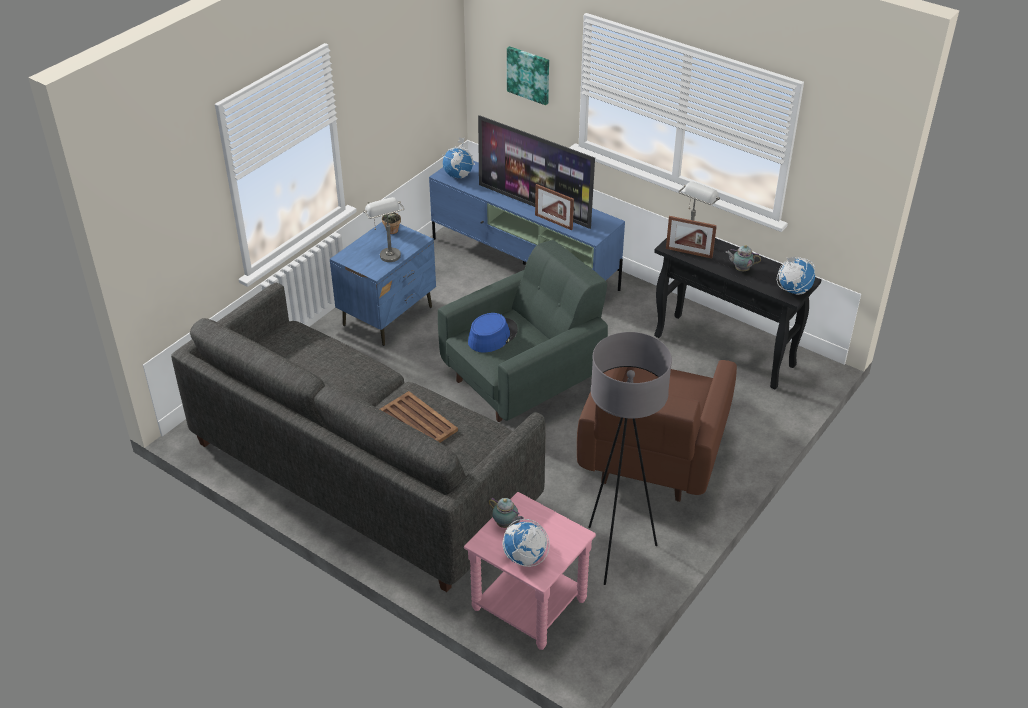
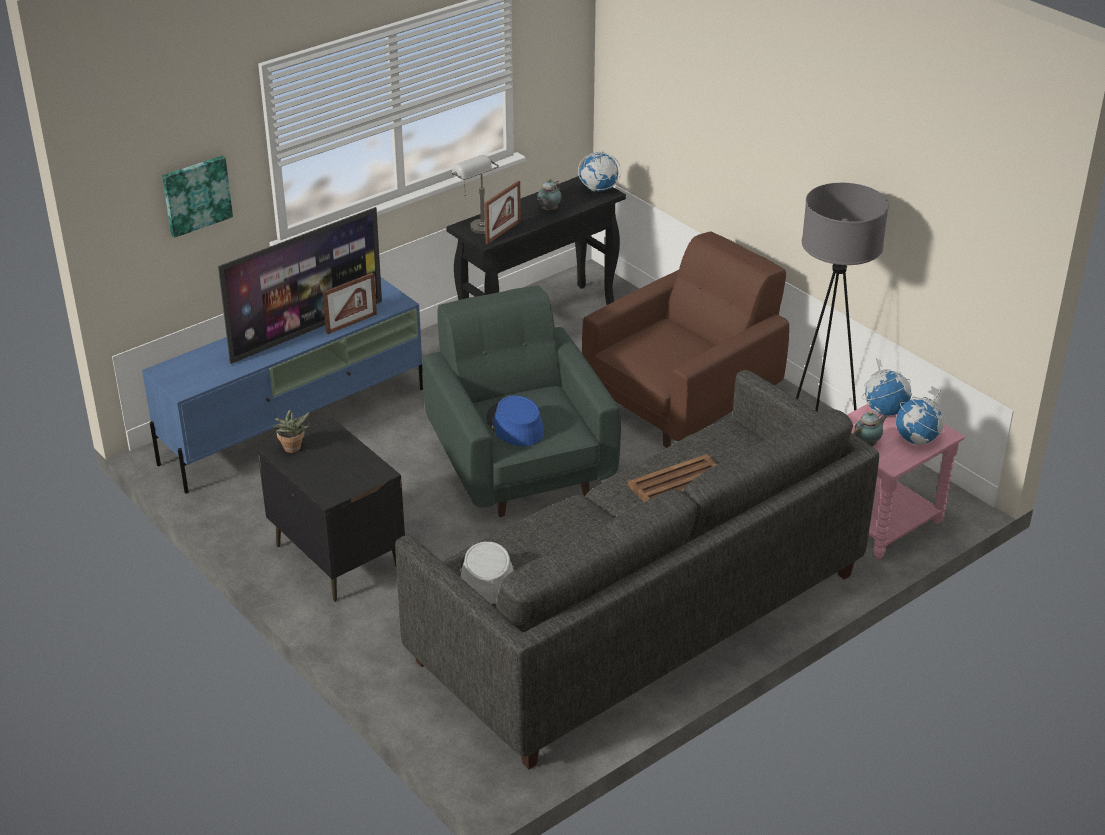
camera: 75 degrees left, 5 degrees down
(286, 344) = (486, 576): none -> grey hat
(386, 252) = (340, 458): grey table lamp -> none
(388, 316) = (338, 556): blue nightstand -> black nightstand
(458, 175) = (193, 377): globe -> globe (884, 410)
(651, 456) = (685, 400): brown armchair -> brown armchair turned 75 degrees counterclockwise

